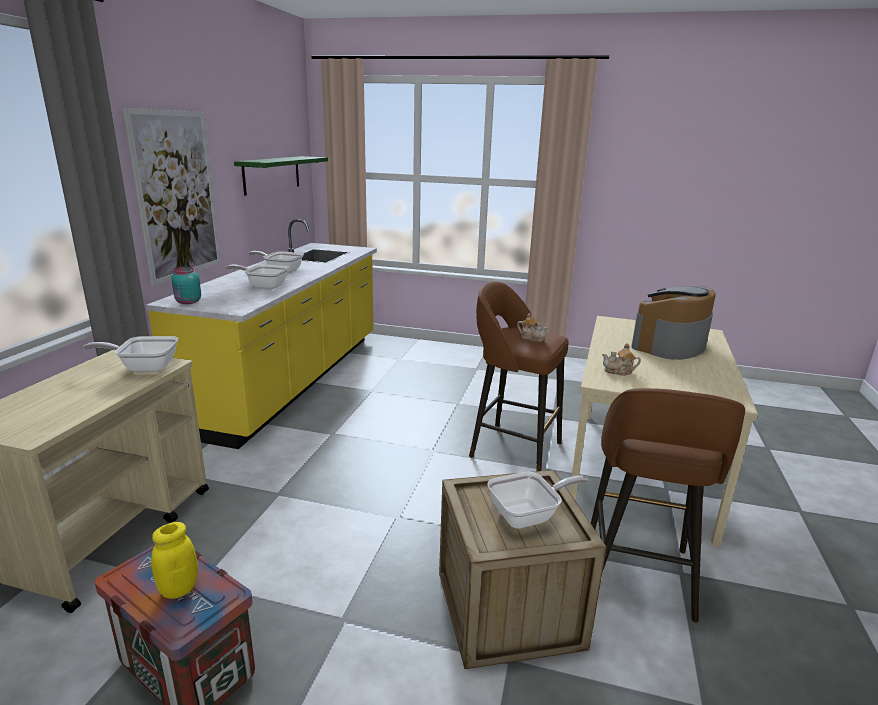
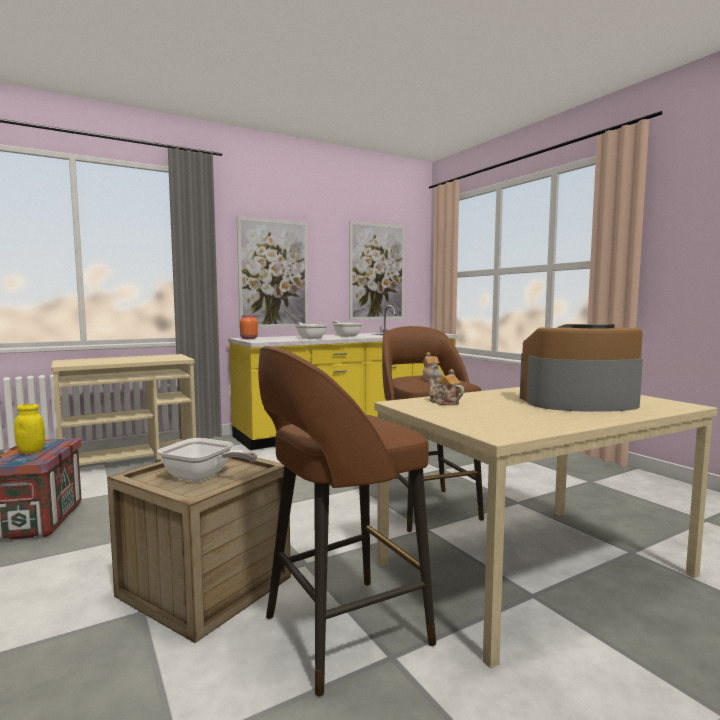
camera: 45 degrees right, 15 degrees down
(144, 367) = (169, 358): frying pan -> none
(188, 302) = (248, 338): turquoise jar -> orange jar
(272, 174) = (377, 272): green shelf -> picture

